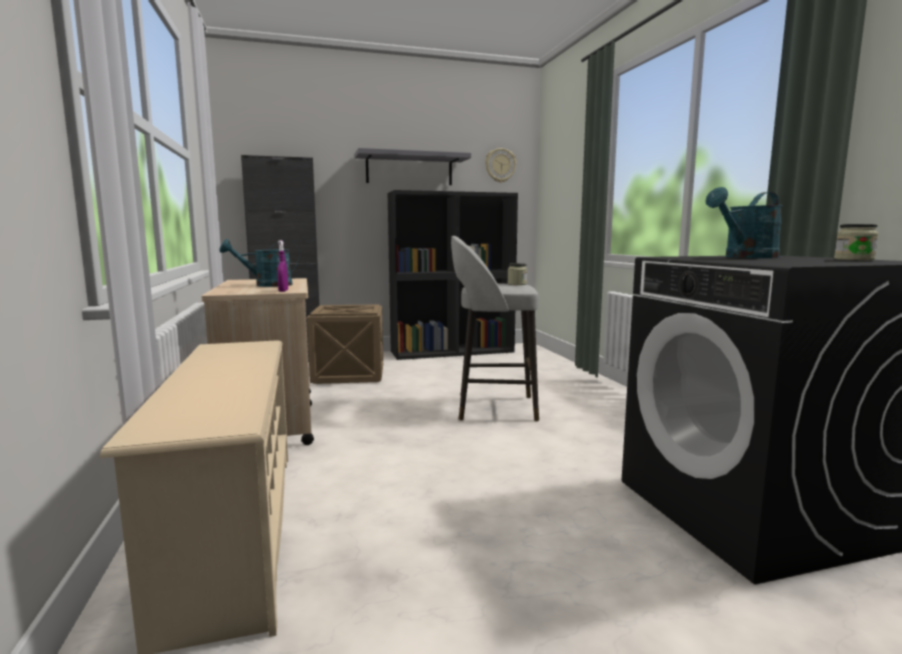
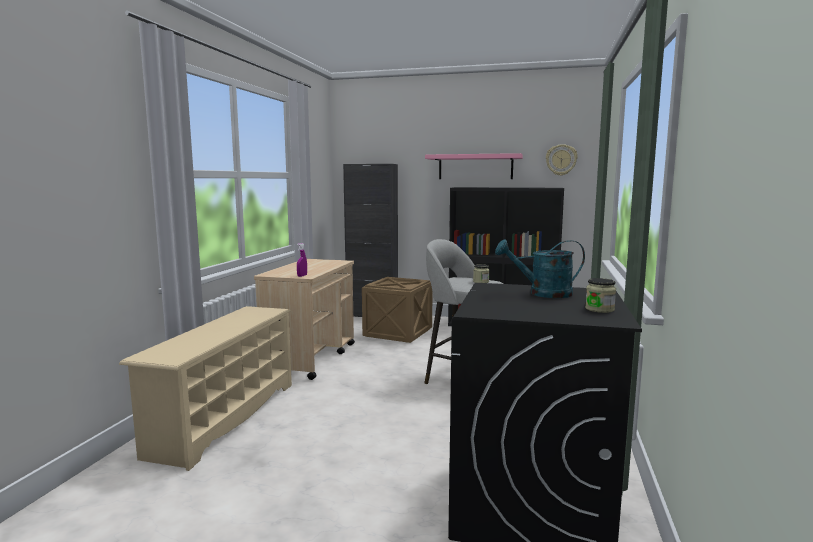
camera: 30 degrees right, 0 degrees up
(266, 285) = (309, 268): turquoise watering can -> none
(409, 169) = (475, 167): grey shelf -> pink shelf

